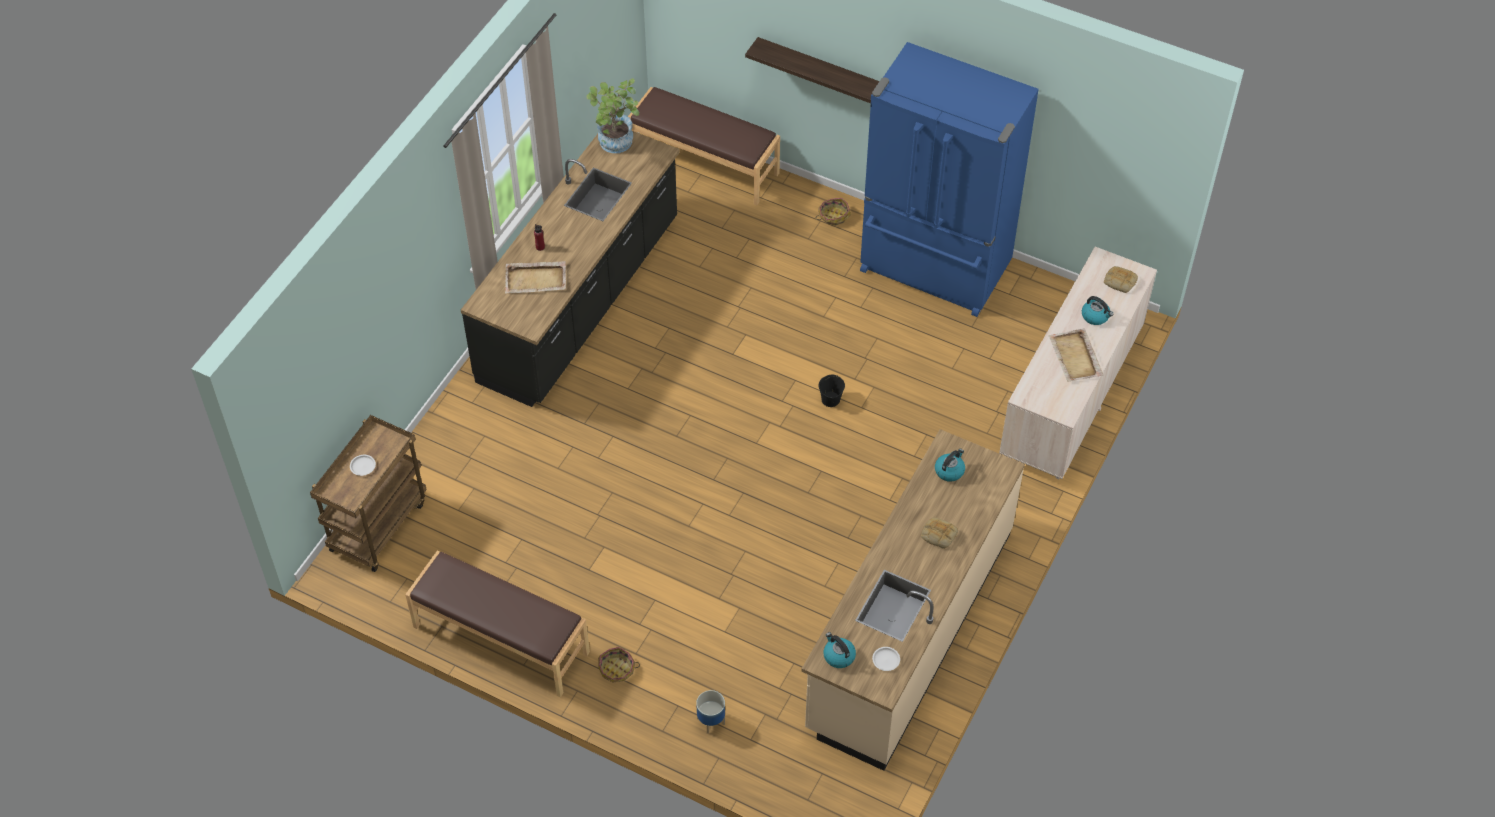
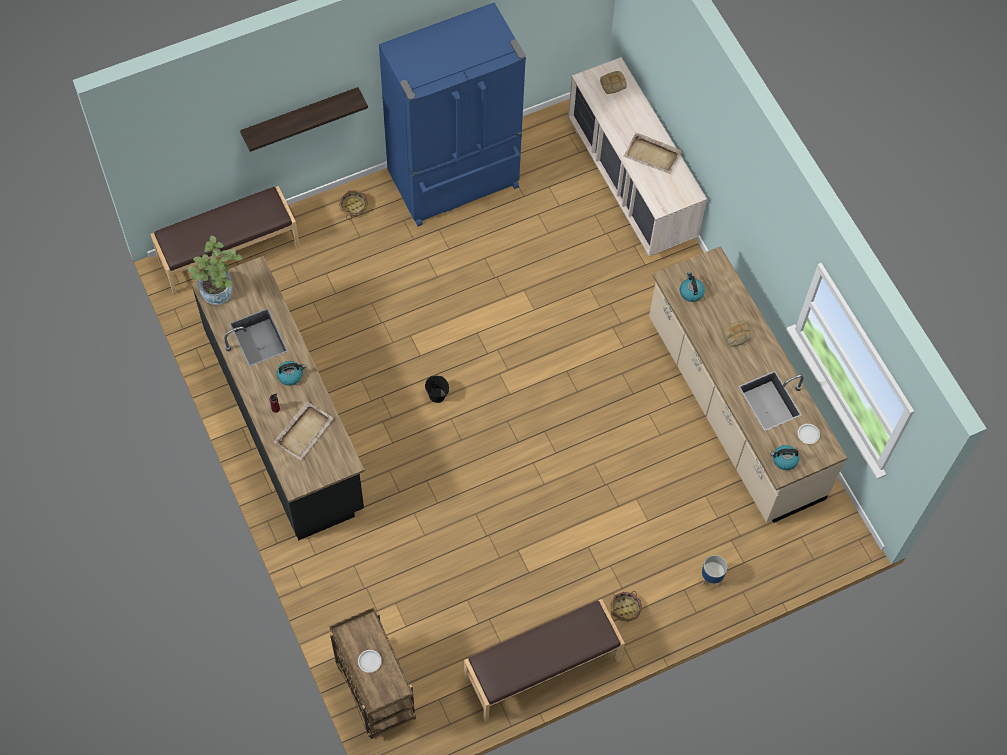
camera: 55 degrees left, 10 degrees up
(830, 400) = (512, 323): black bucket -> black bucket (437, 395)
(1095, 316) = (629, 119): kettle -> kettle (290, 375)

